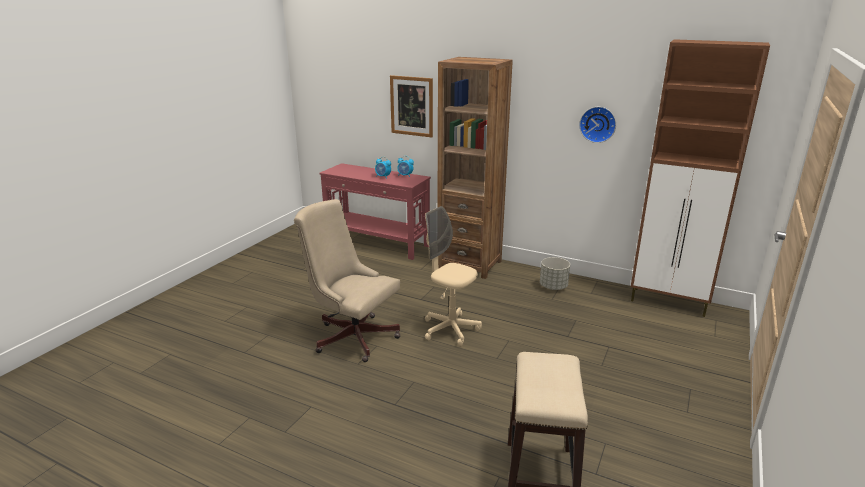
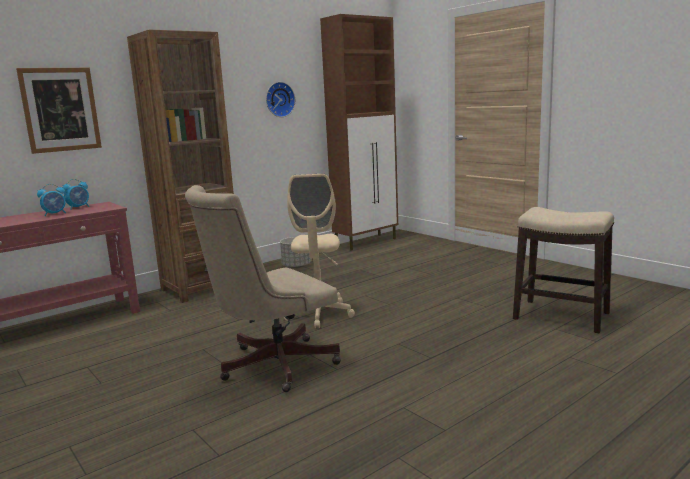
camera: 65 degrees left, 10 degrees down
(450, 329) = (319, 314): beige office chair -> beige office chair turned 60 degrees counterclockwise

